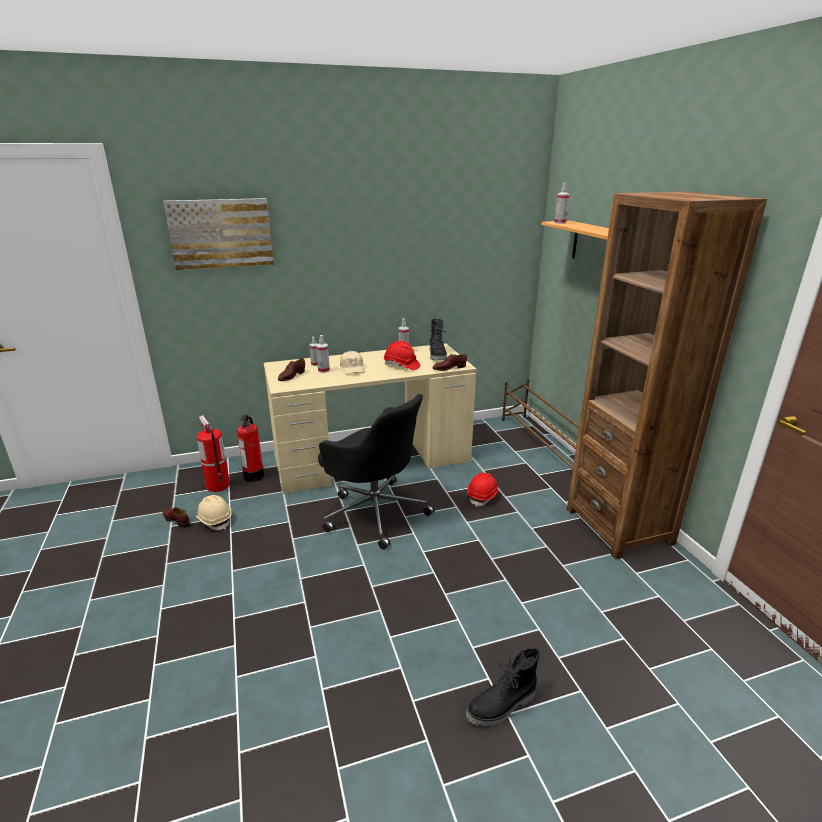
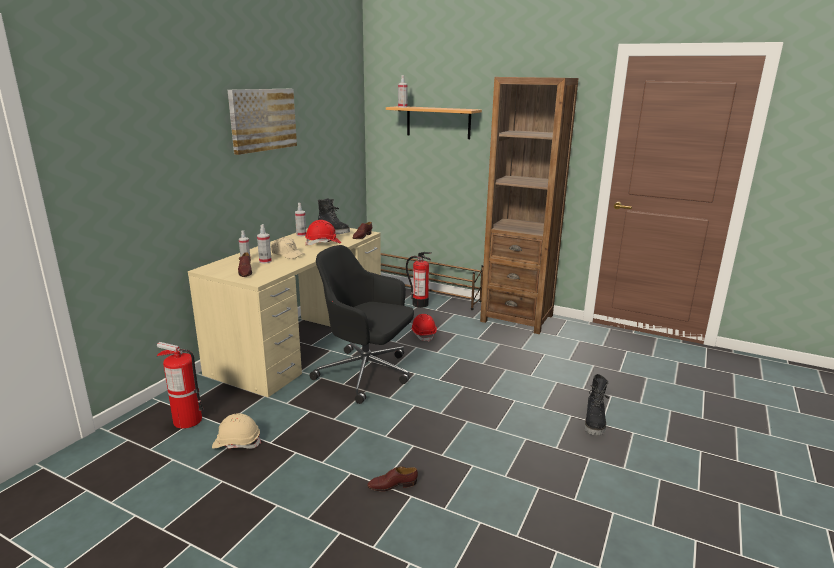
camera: 45 degrees left, 5 degrees down
(176, 520) = (194, 463): brown shoe -> brown shoe (392, 485)
(221, 233) = (137, 127): picture -> picture (262, 119)
(254, 476) = (214, 398): fire extinguisher -> fire extinguisher (420, 304)
(374, 511) = (366, 374): black office chair -> black office chair turned 150 degrees counterclockwise

